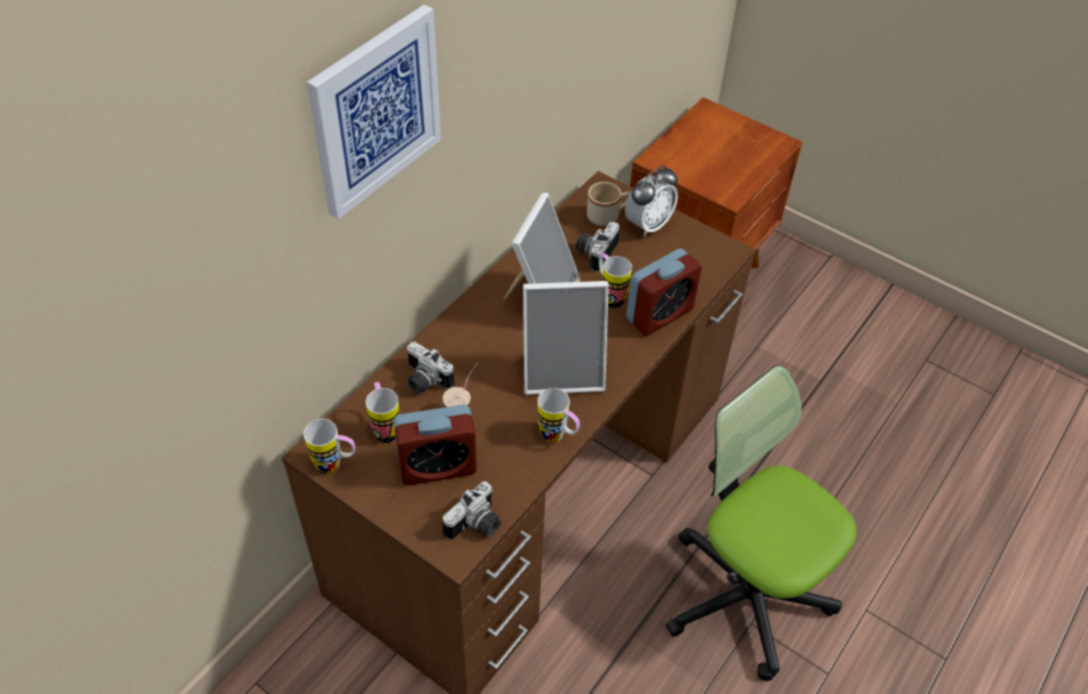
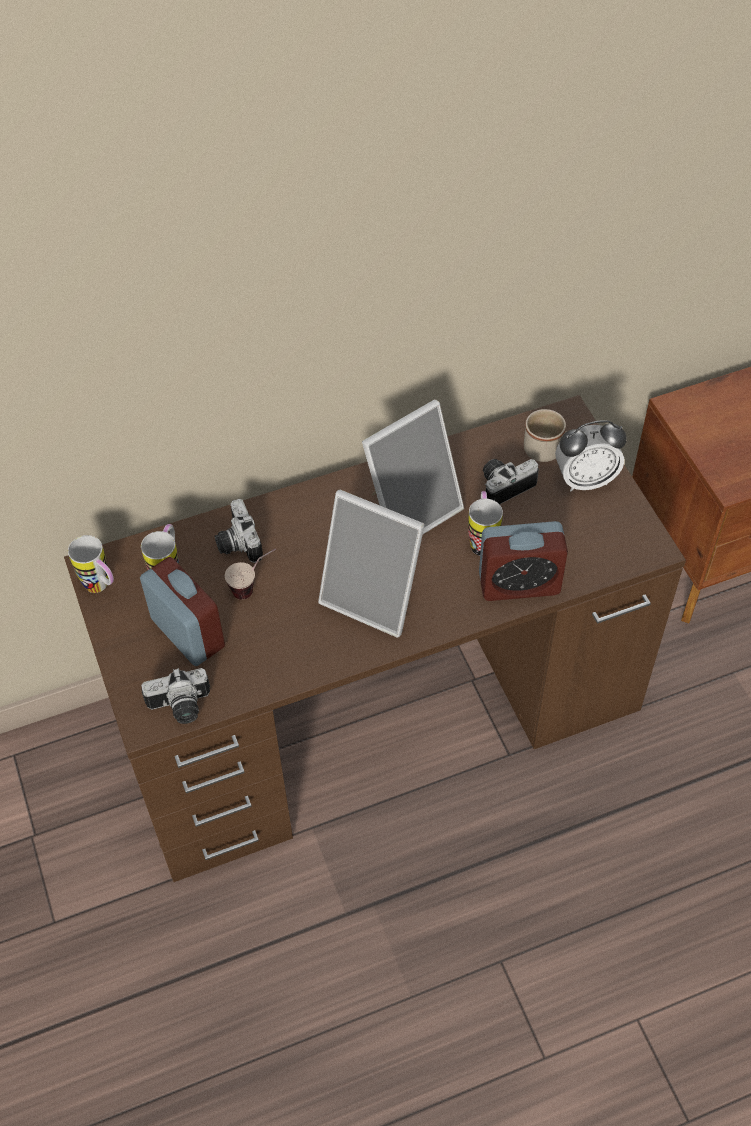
camera: 35 degrees right, 5 degrees up
(375, 111) = (215, 258): picture -> none
(437, 466) = (188, 633): alarm clock -> alarm clock turned 150 degrees counterclockwise
(558, 438) = (318, 662): mug -> none
(746, 594) = (518, 930): office chair -> none

